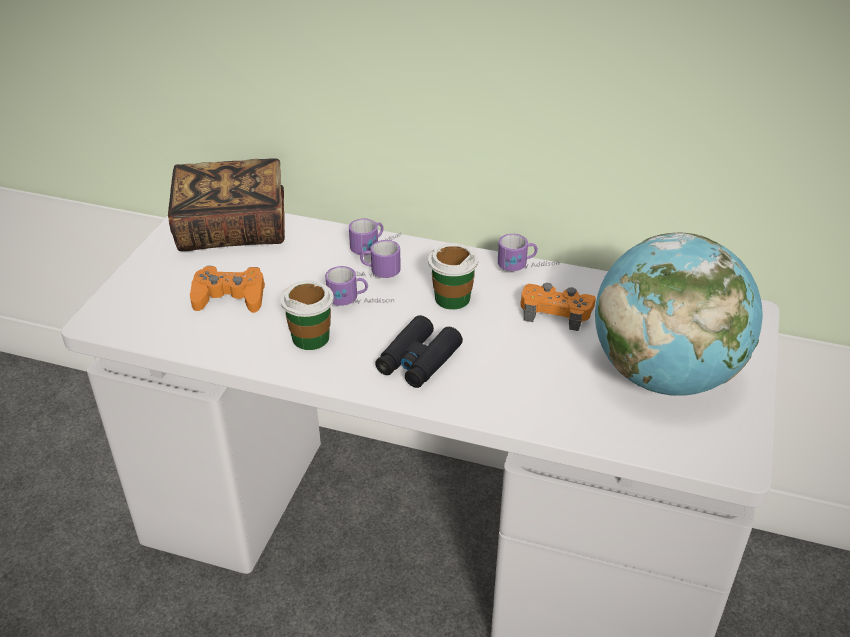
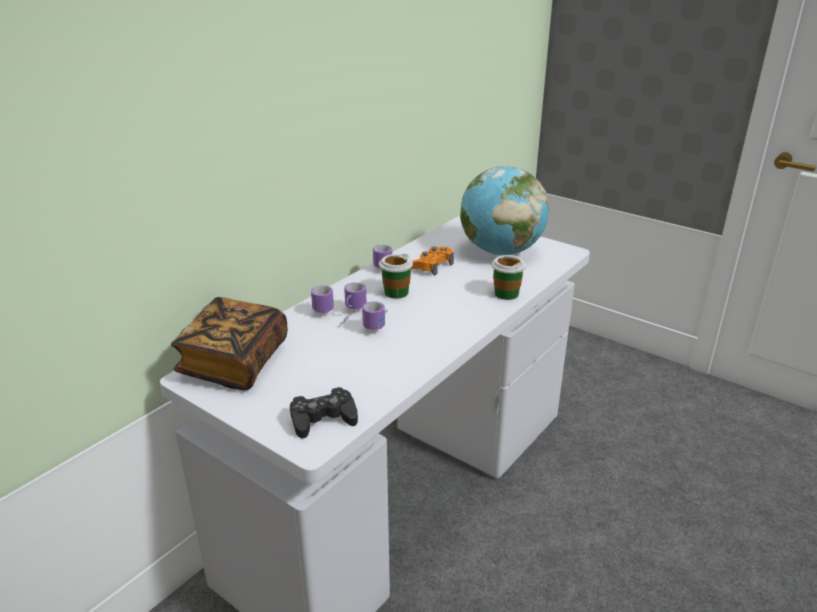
camera: 70 degrees left, 10 degrees down
(145, 316) = (323, 419): none -> black game controller
(230, 297) = (329, 375): orange game controller -> none
(311, 337) = (402, 348): cup -> cup (506, 294)
(418, 360) = (449, 314): black binoculars -> none

